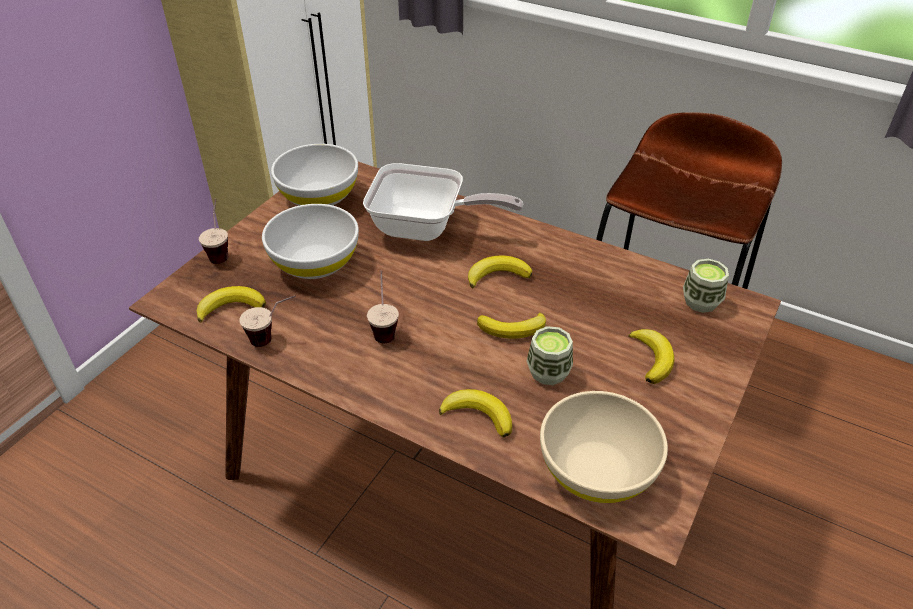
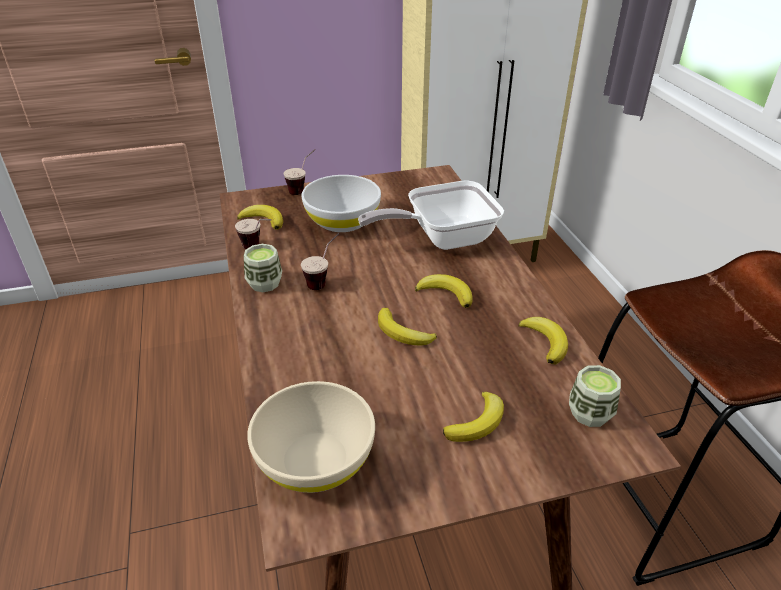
camera: 45 degrees right, 5 degrees down
(319, 196) = (403, 186): white bowl -> none
(426, 228) = (442, 238): frying pan -> frying pan turned 105 degrees clockwise
(478, 415) = (297, 367): banana -> banana (545, 342)
(548, 372) = (383, 375): cup -> cup (264, 283)

